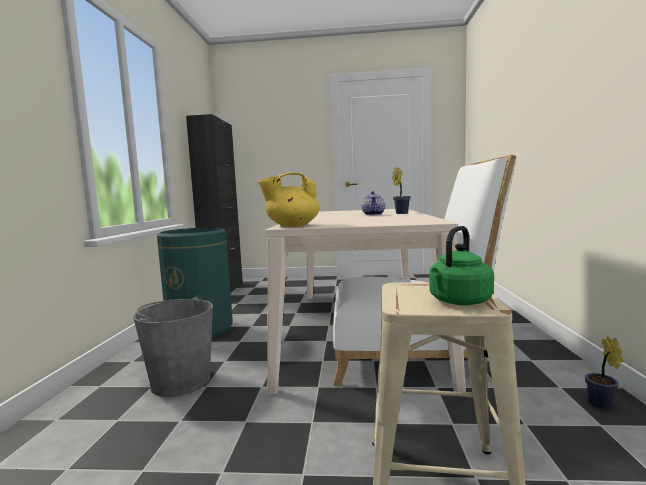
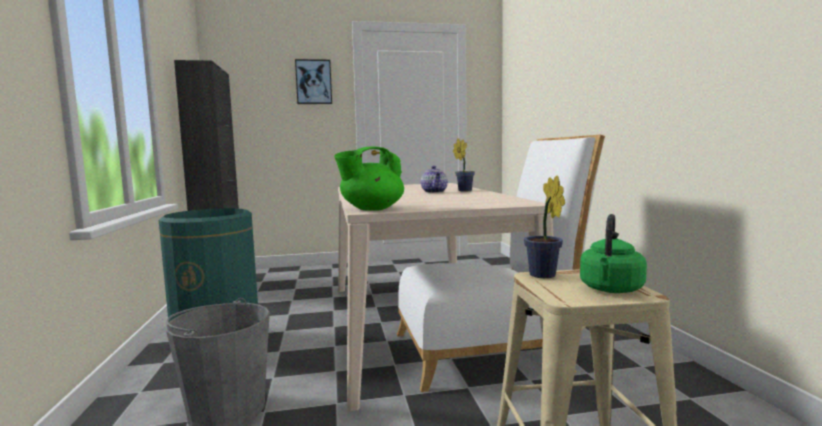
camera: 15 degrees left, 0 degrees up
(292, 226) = (371, 209): yellow teapot -> green teapot
(298, 127) = (313, 82): none -> picture
(601, 406) = (683, 380): potted plant -> potted plant (544, 276)

